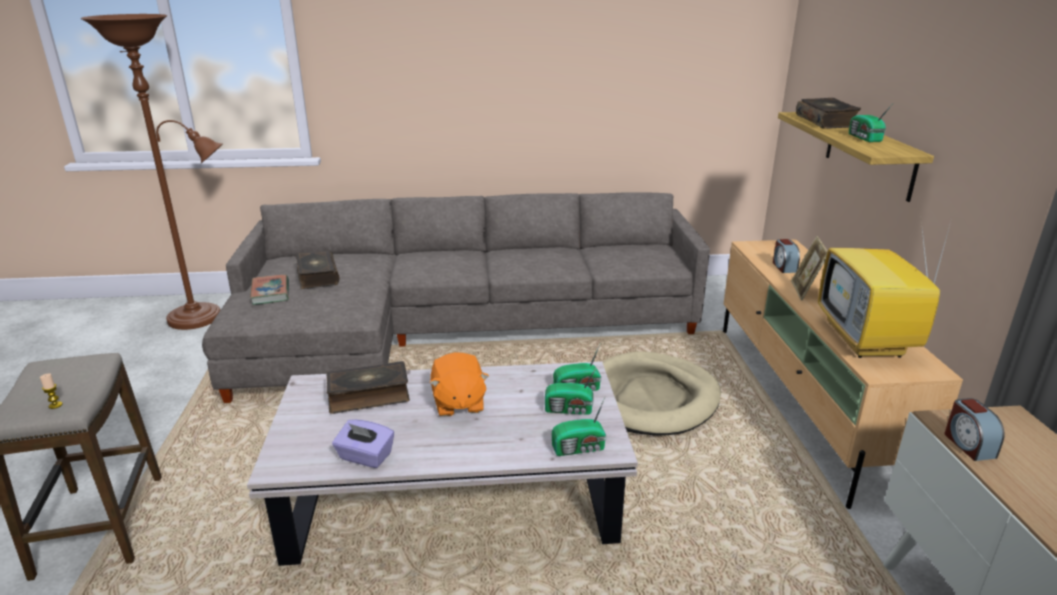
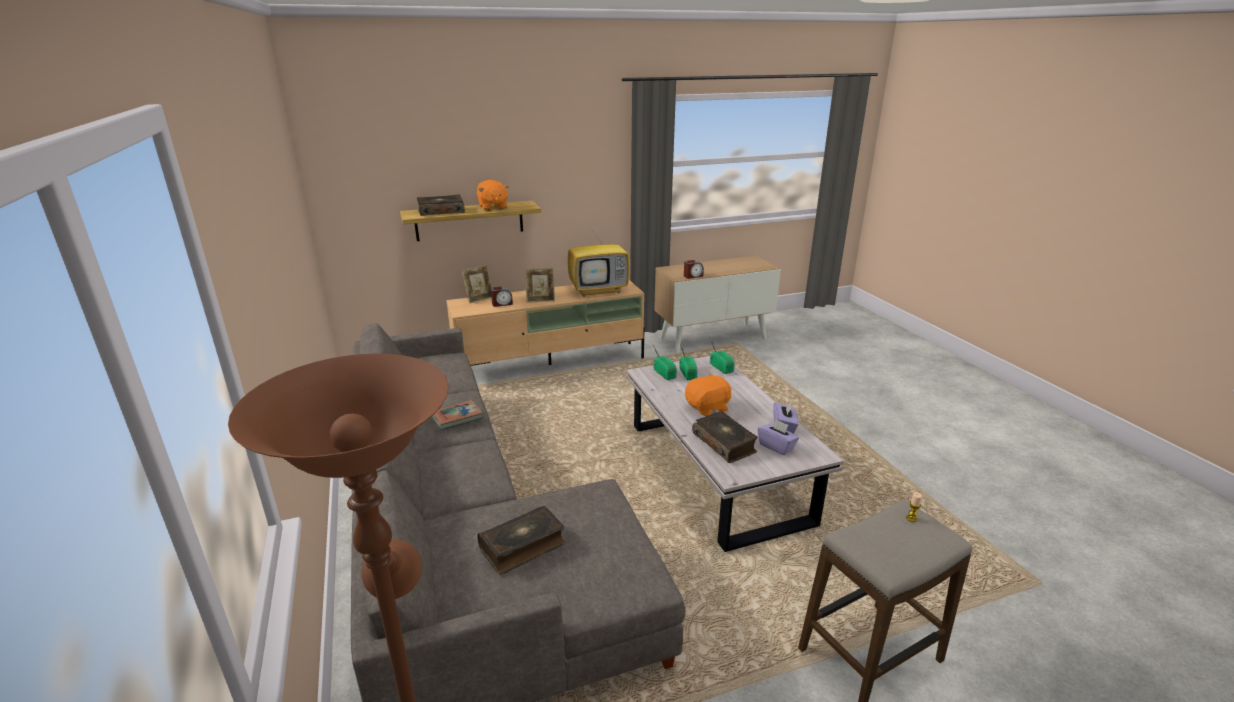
camera: 105 degrees left, 0 degrees up
(270, 293) = (579, 569): book -> book (457, 418)
(327, 434) = (776, 446): none -> purple tissue box
(650, 398) = (564, 412): beige dog bed -> none
(802, 255) = (479, 299): none -> picture frame
(864, 138) = (492, 207): radio -> orange plush toy

